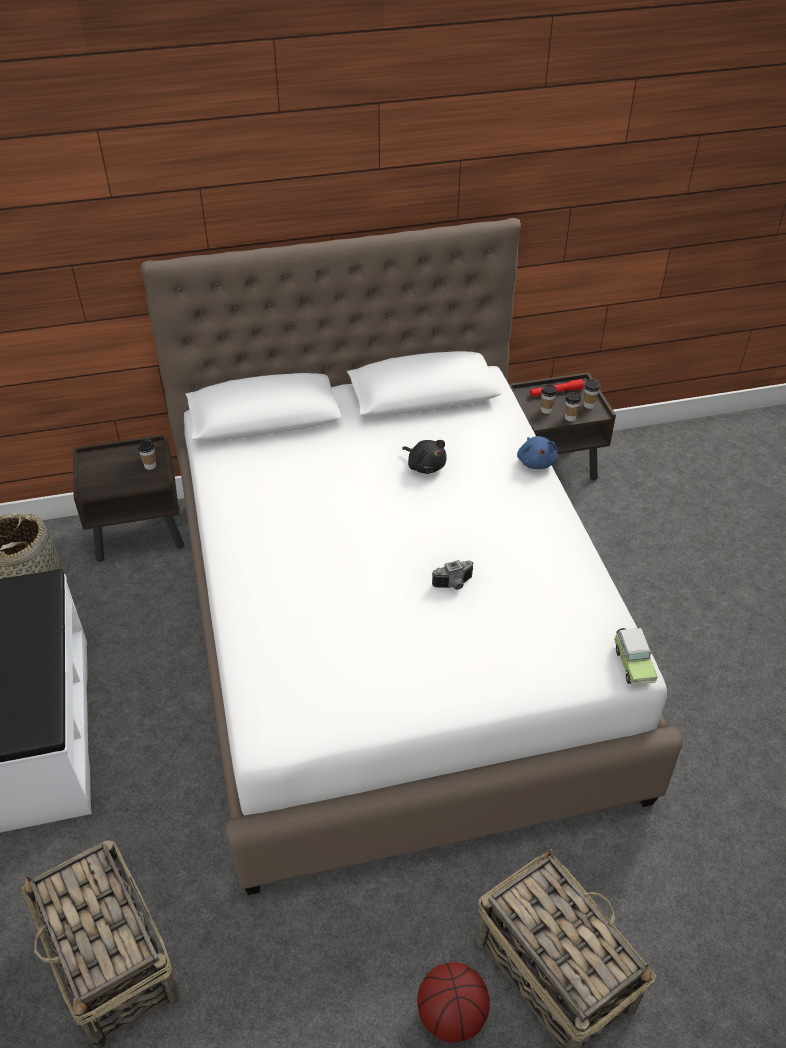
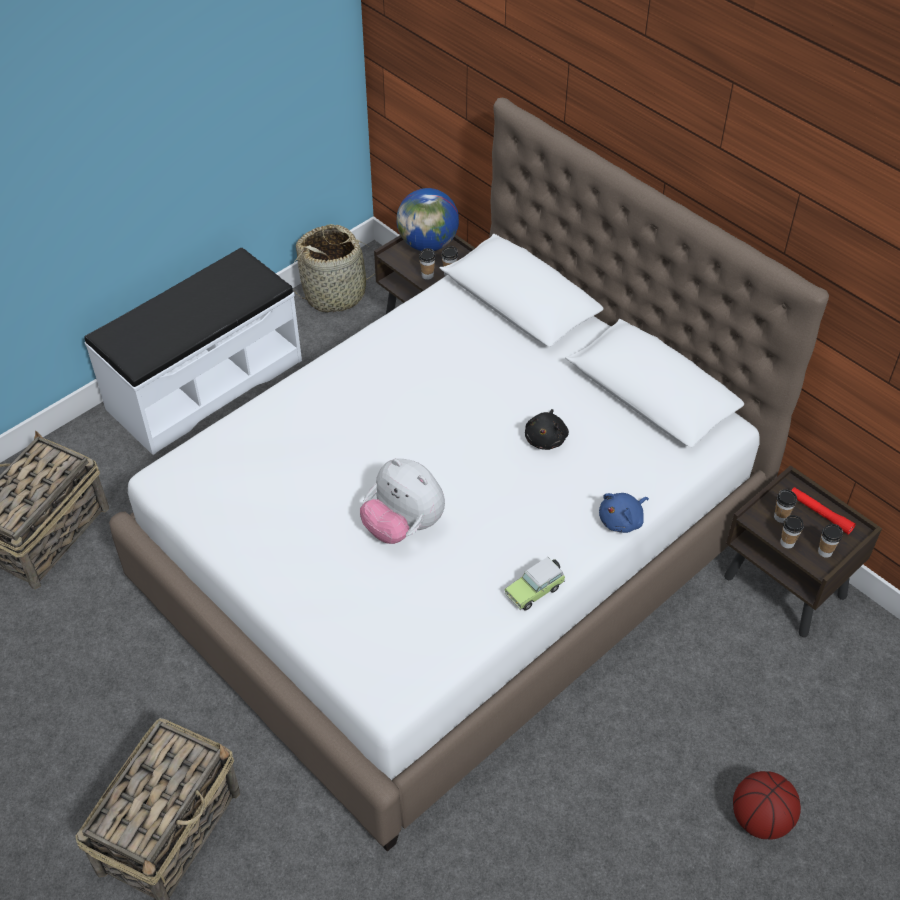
camera: 60 degrees right, 5 degrees up
(101, 463) = (428, 244): none -> globe
(138, 479) = (427, 275): none -> cup
(452, 1014) = (102, 770): basketball -> basketball (761, 819)
(454, 585) = (403, 526): camera -> plush toy
(632, 663) = (393, 698): toy car -> toy car (536, 590)

